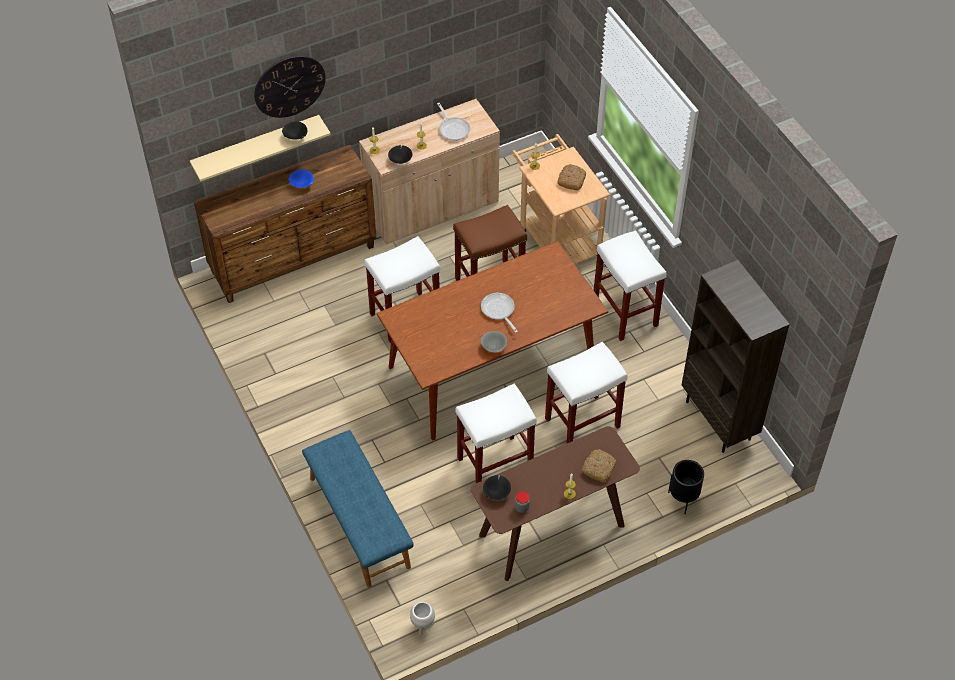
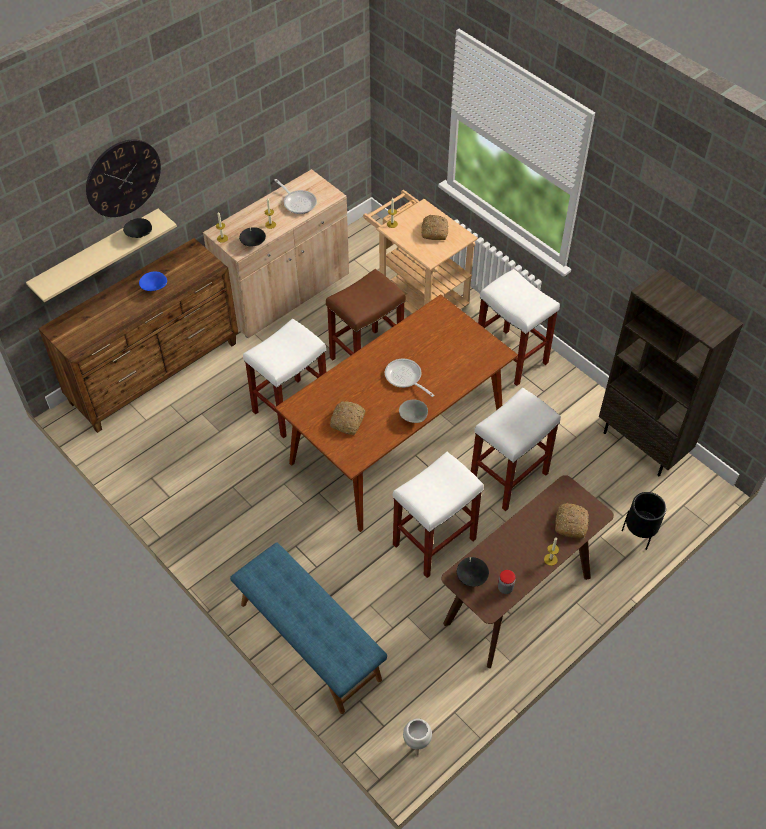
camera: 15 degrees left, 0 degrees up
(435, 338) = (348, 421): none -> bread

